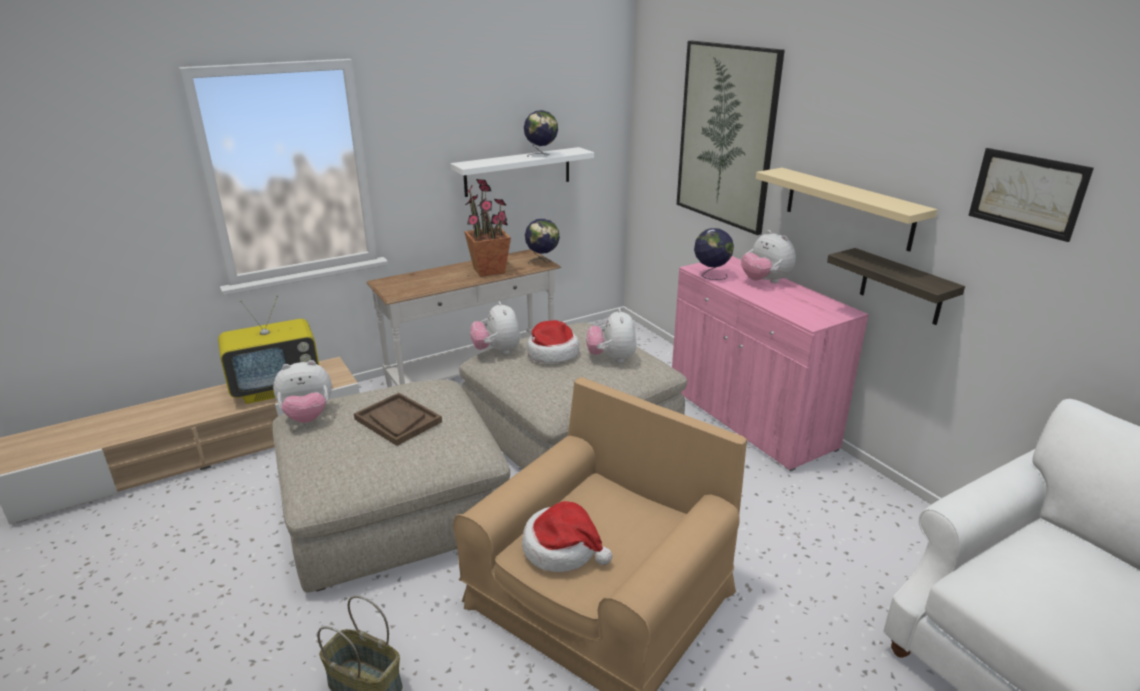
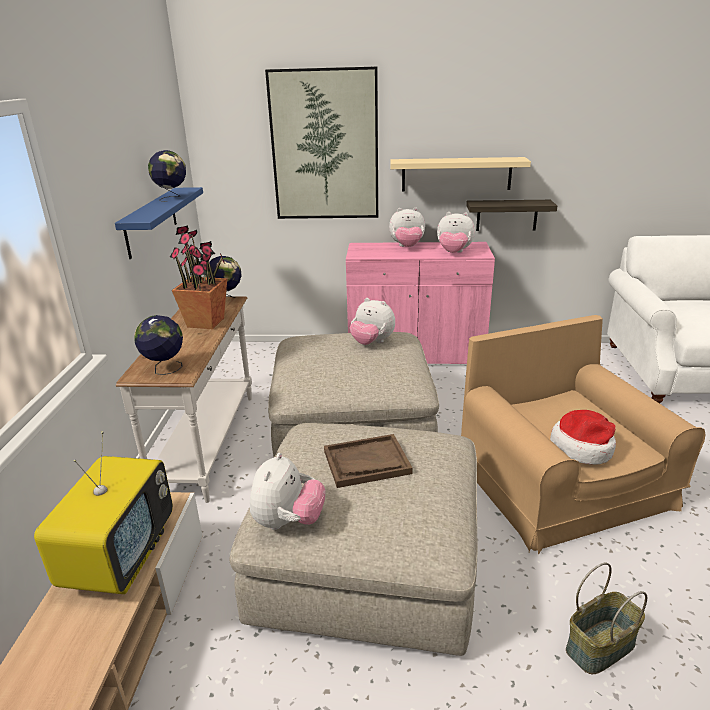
camera: 55 degrees left, 0 degrees up
(497, 351) = (293, 383): plush toy -> plush toy (454, 253)
(518, 171) = (151, 221): white shelf -> blue shelf
(552, 353) = (335, 361): hat -> none
(711, 276) = (375, 255): globe -> globe (165, 369)
(1027, 193) = (580, 132): picture -> none

